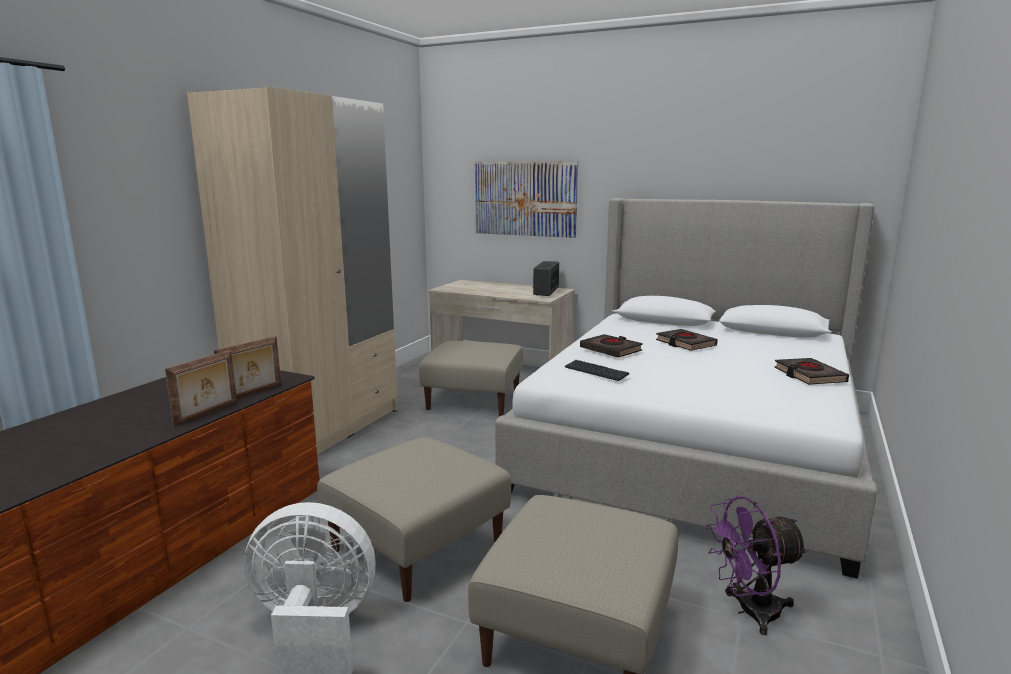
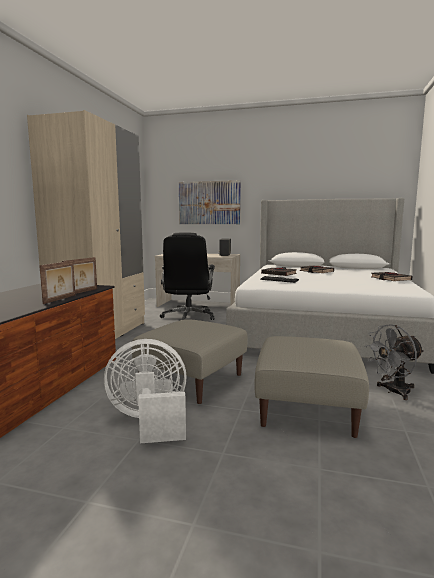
camera: 10 degrees left, 5 degrees down
(473, 400) = (188, 317): beige ottoman -> black office chair
(749, 612) = (393, 391): purple fan -> grey fan

